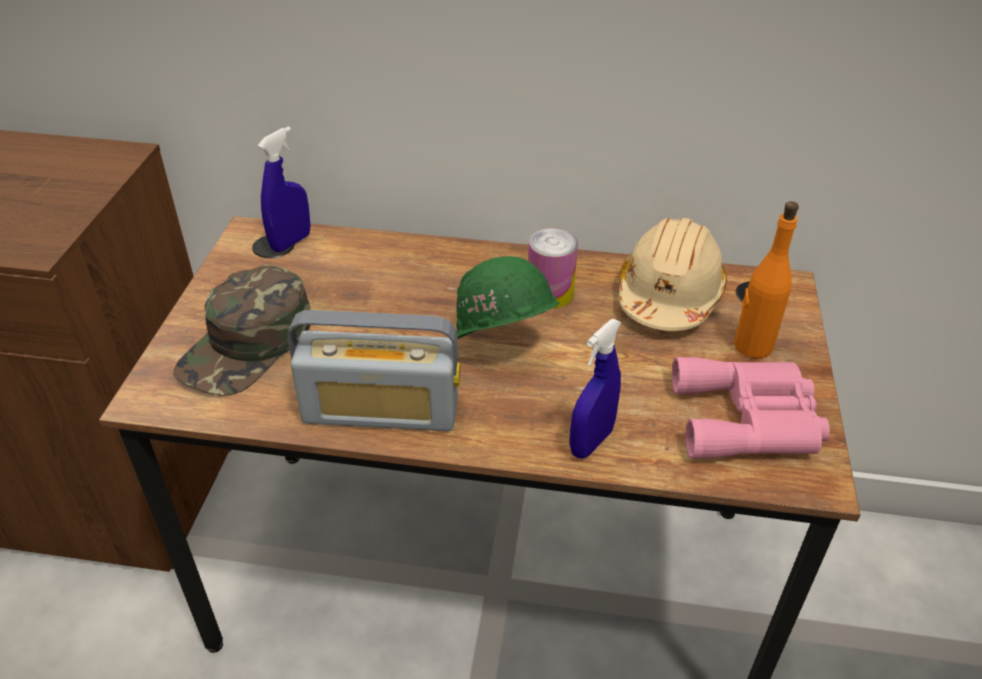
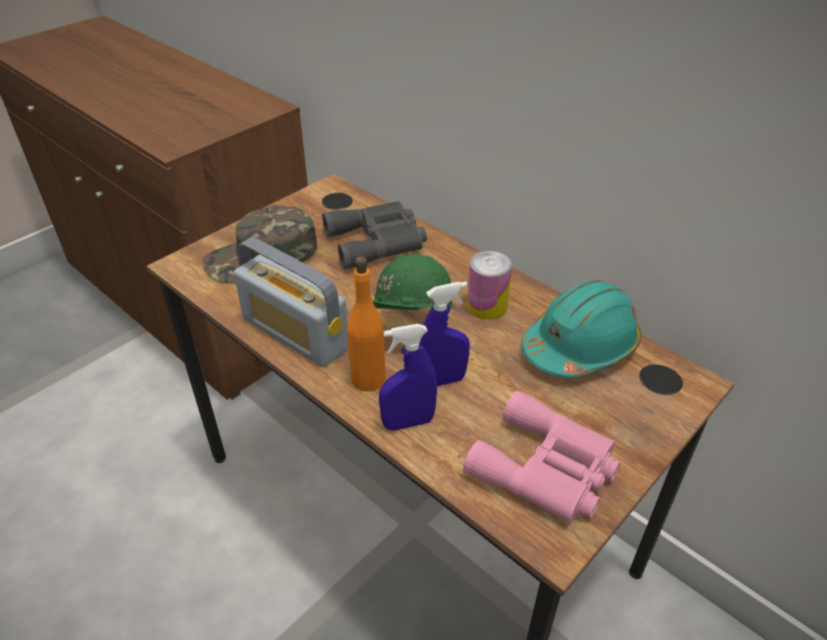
camera: 35 degrees right, 0 degrees up
(291, 242) = (349, 202): blue spray bottle -> blue spray bottle (441, 381)
(370, 272) = (378, 241): none -> grey binoculars
(669, 295) = (580, 346): beige hard hat -> turquoise hard hat
(752, 345) = (610, 416): orange bottle -> orange bottle (367, 379)

